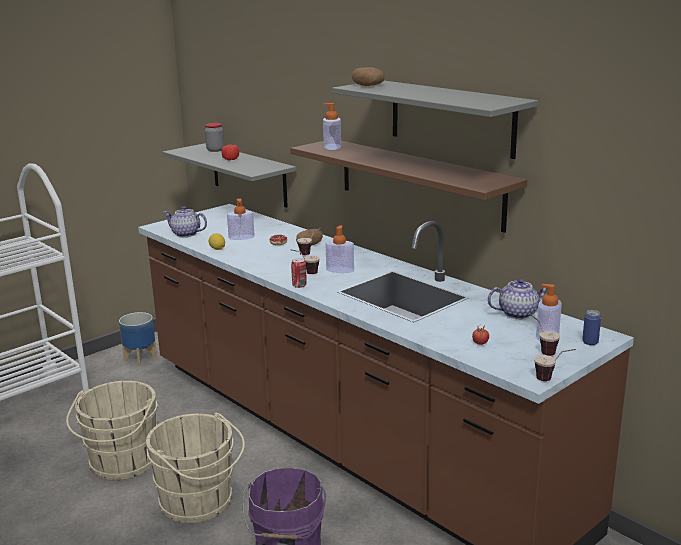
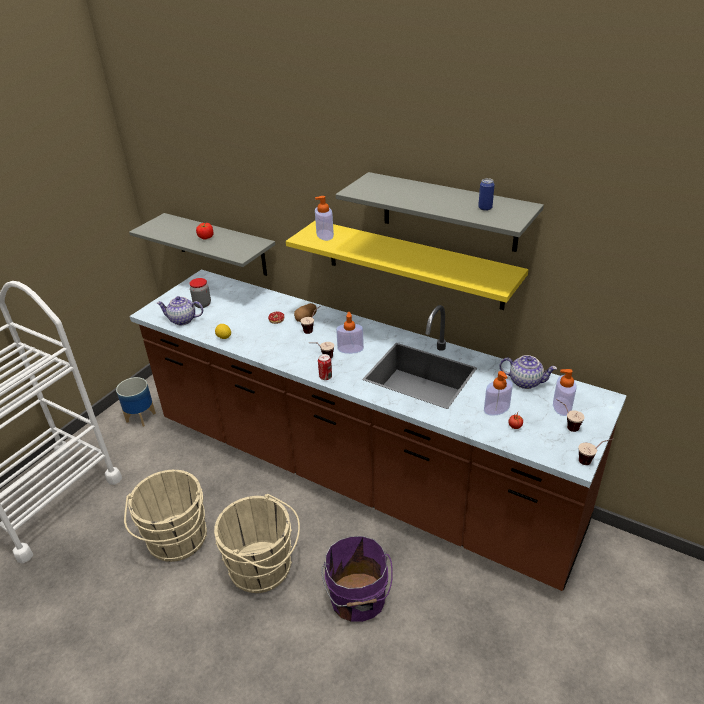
camera: 15 degrees left, 15 degrees up
(215, 150) = (182, 223): jar -> jar (202, 304)
(241, 237) = (238, 317): soap dispenser -> soap dispenser (496, 408)
(368, 86) = (369, 188): potato -> none
(419, 183) = (413, 264): brown shelf -> yellow shelf
(518, 313) = (525, 382): teapot -> teapot turned 45 degrees clockwise
(590, 342) = (598, 408): can -> can (485, 208)

